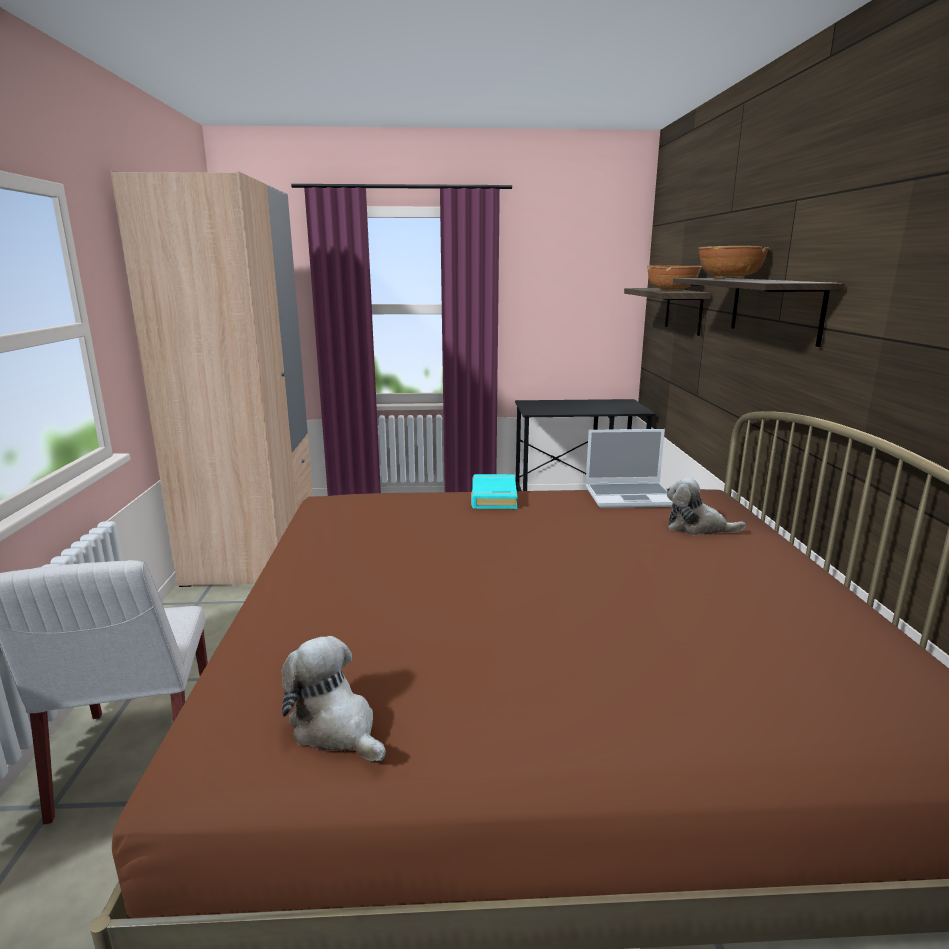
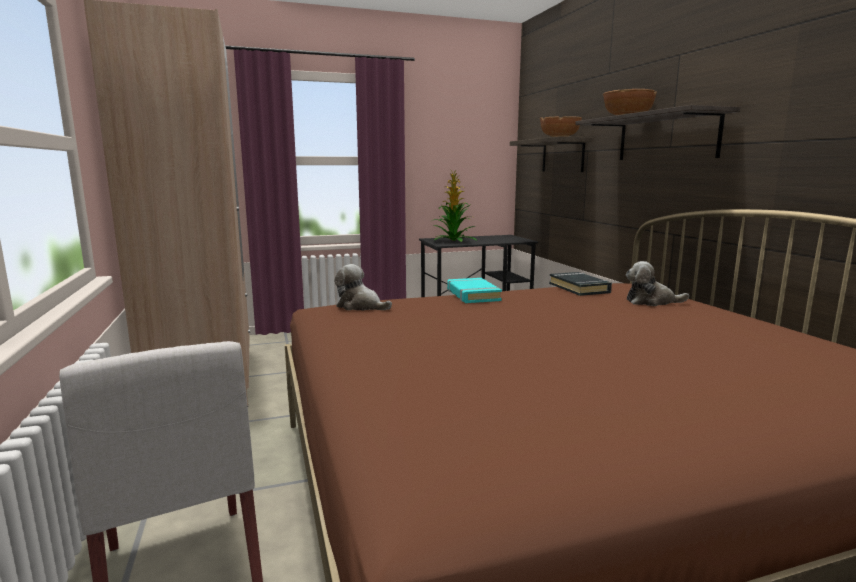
camera: 15 degrees left, 5 degrees down
(336, 728) = (530, 457): plush toy -> plush toy (361, 306)
(550, 407) = (453, 241): none -> potted plant
(630, 496) = (579, 288): laptop -> black book

